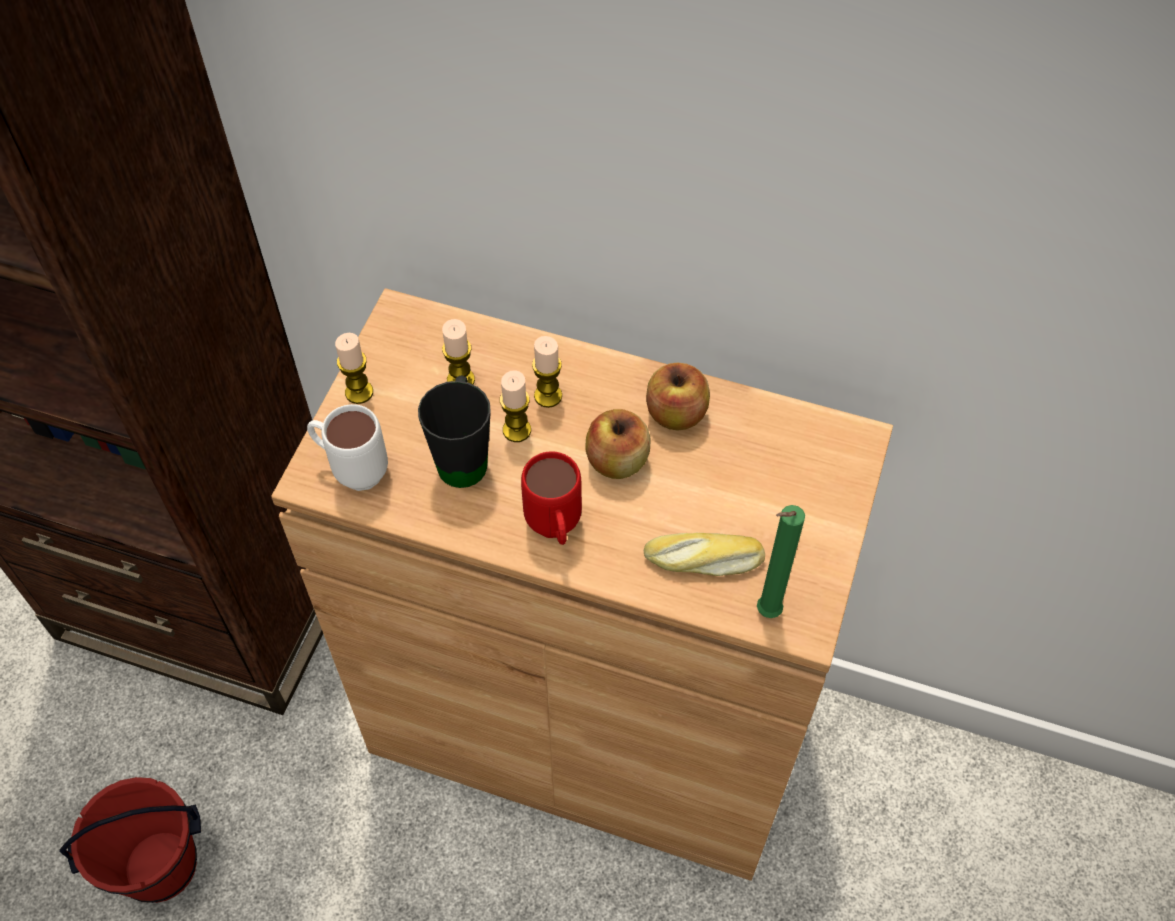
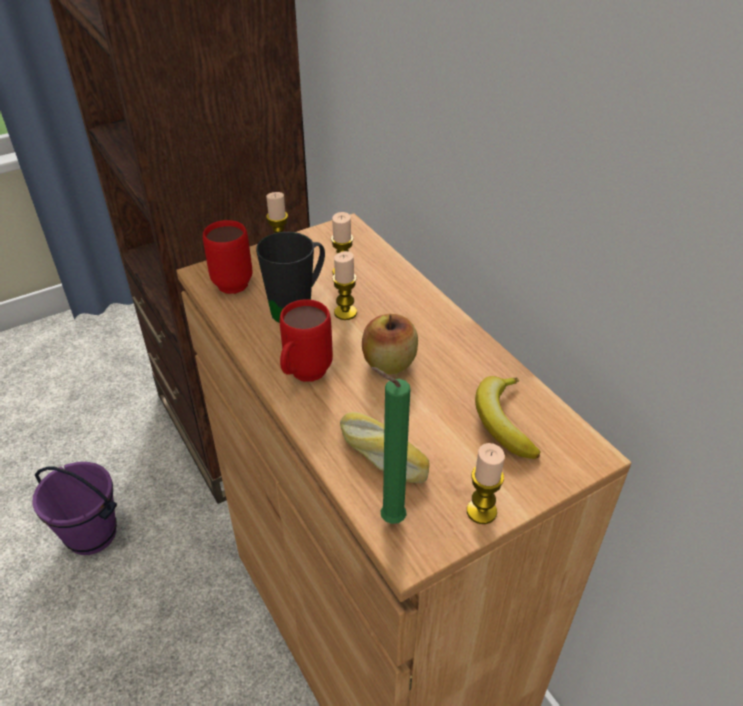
camera: 40 degrees right, 15 degrees down
(160, 865) = (92, 534): red bucket -> purple bucket
(352, 470) = (230, 280): white mug -> red mug
(548, 396) = (385, 306): candle -> candle (481, 511)
(676, 414) = (460, 360): apple -> none
(768, 455) = (503, 421): none -> banana

